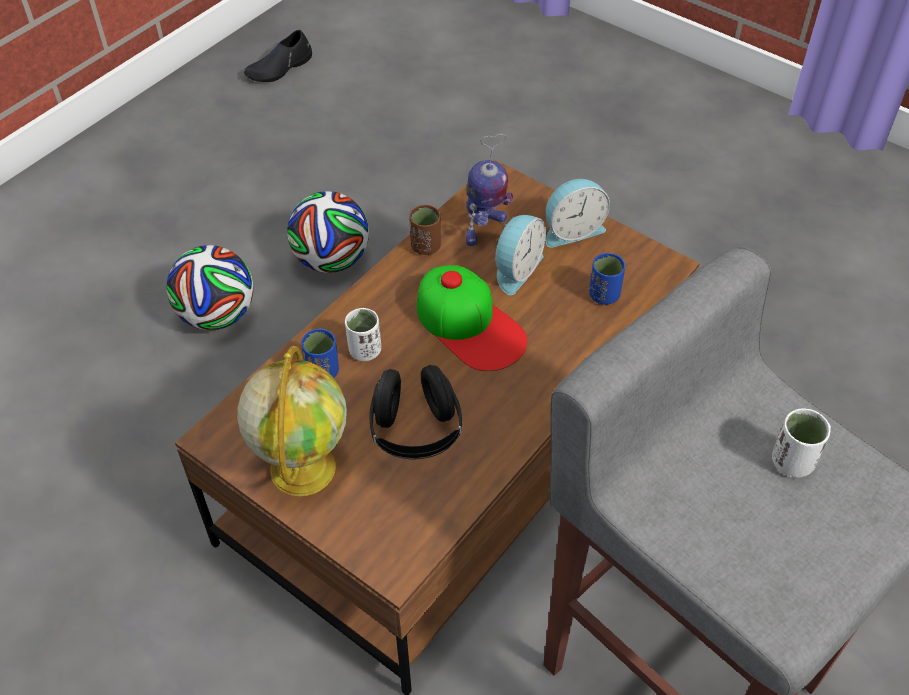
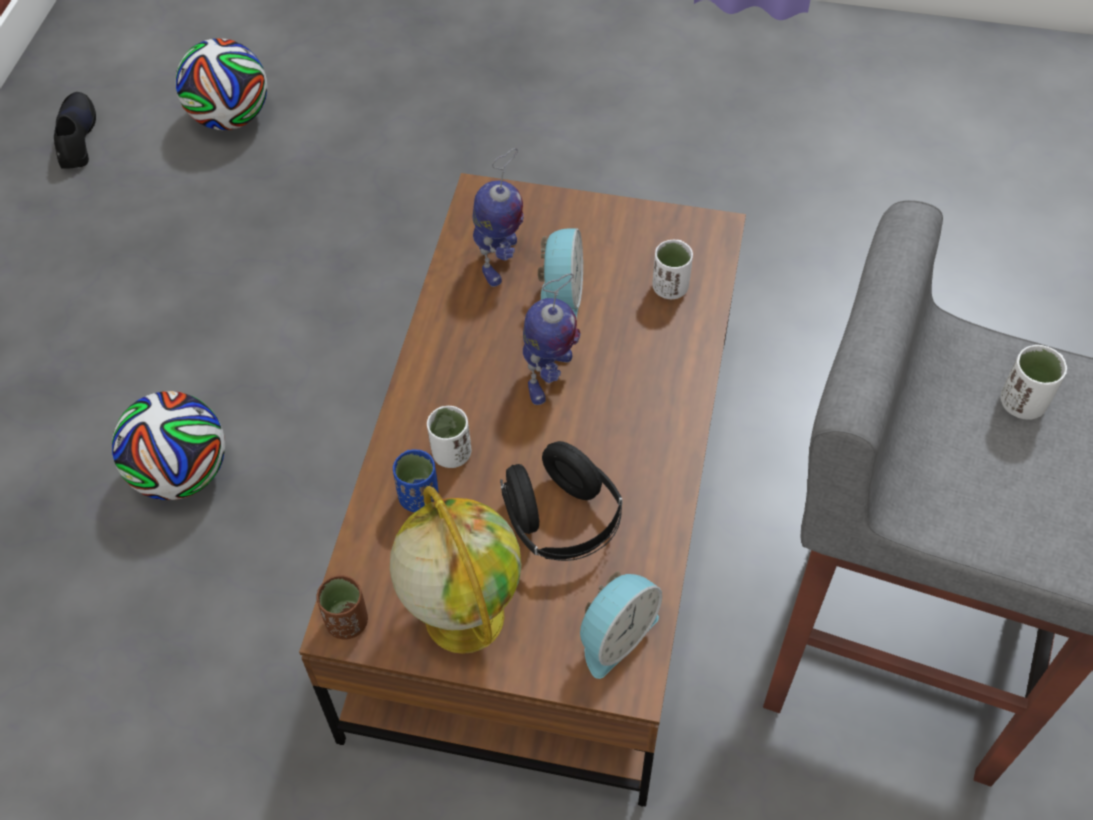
camera: 25 degrees left, 5 degrees up
(279, 68) = (76, 137): black shoe -> black shoe turned 150 degrees clockwise
(331, 260) = (281, 354): football -> football (231, 117)
(426, 246) = (446, 305): brown cup -> brown cup (347, 622)
(470, 324) = (548, 377): cap -> toy robot
(572, 230) = (594, 226): alarm clock -> alarm clock (614, 635)
(604, 295) = (670, 288): blue cup -> white cup

